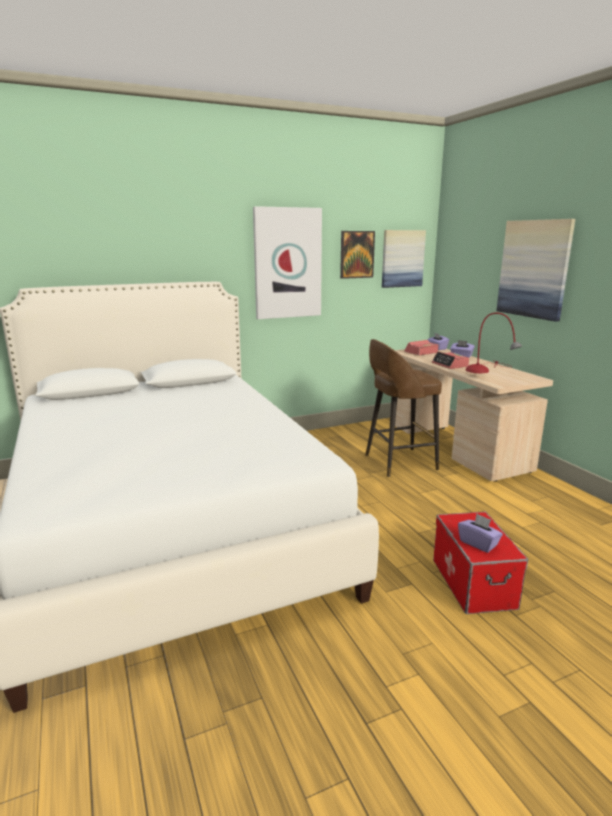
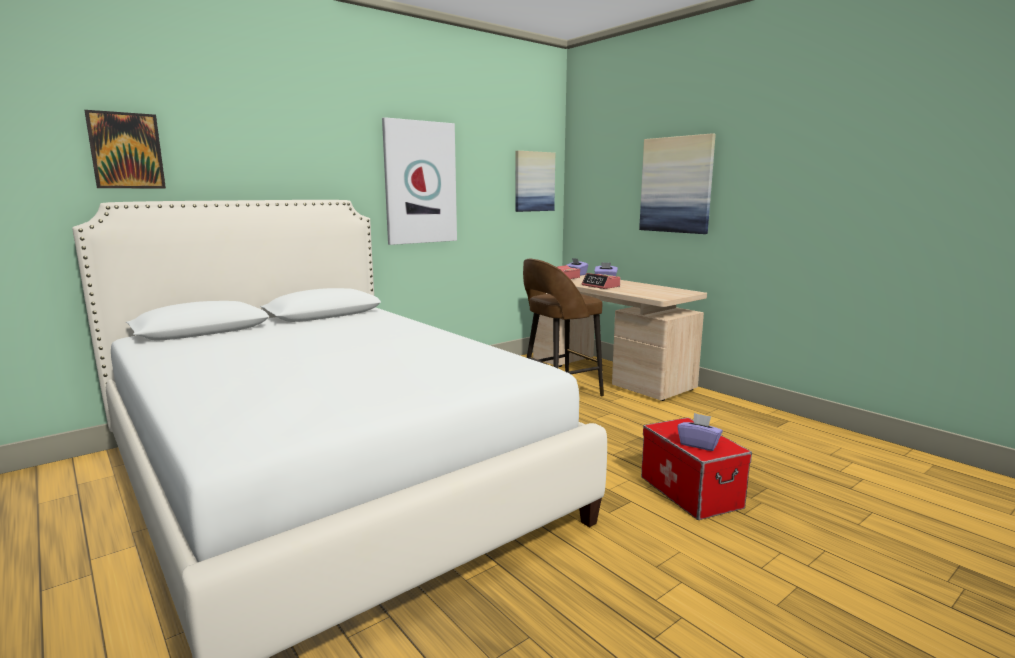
camera: 15 degrees left, 5 degrees down
(356, 254) = (490, 175): picture -> picture (126, 151)
(488, 376) = (645, 292): red table lamp -> none

